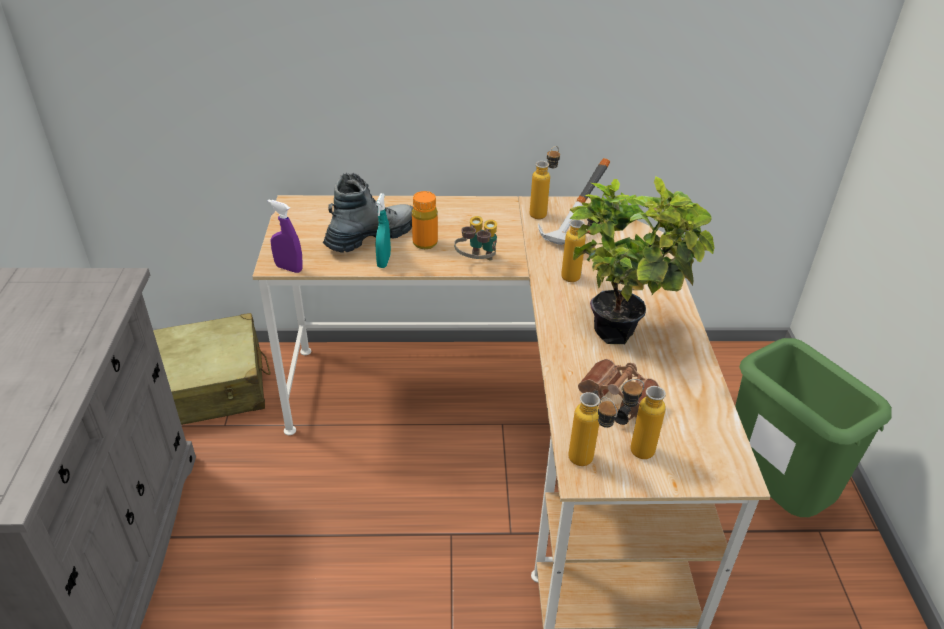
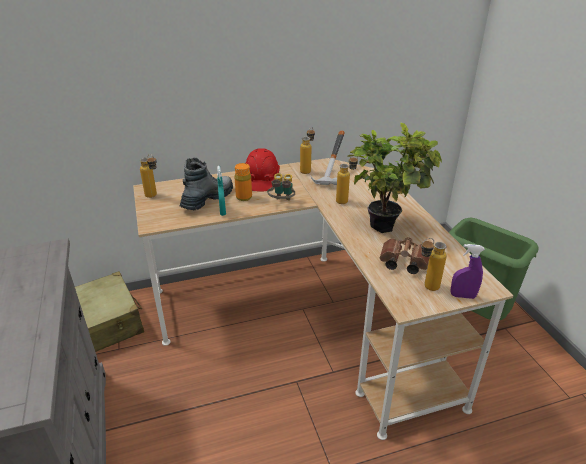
camera: 15 degrees left, 5 degrees down
(289, 268) = (161, 226): purple spray bottle -> purple spray bottle (462, 296)
(463, 218) = (261, 180): none -> red hard hat
(587, 464) = (405, 300): bottle -> bottle (154, 196)

